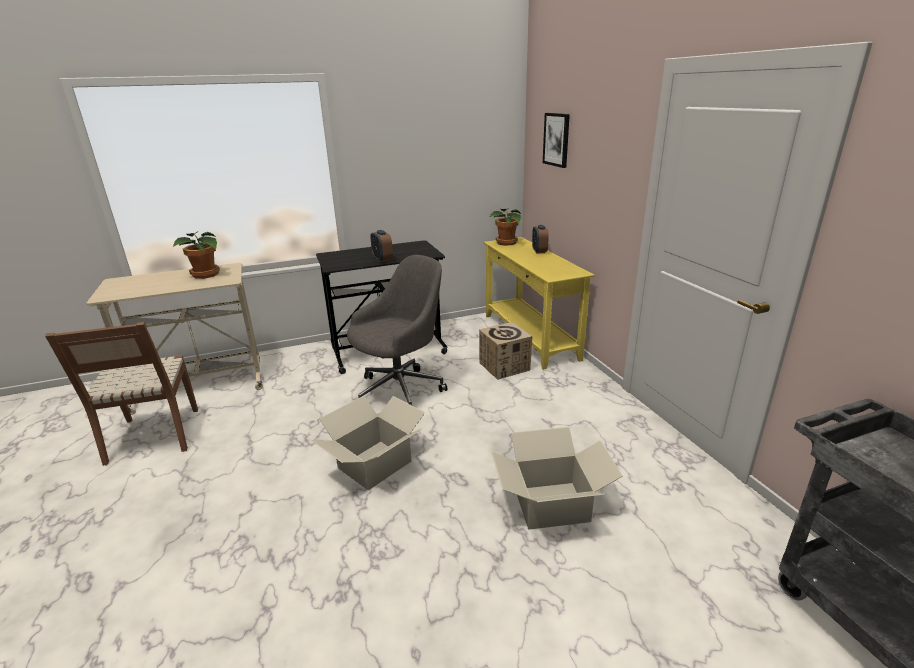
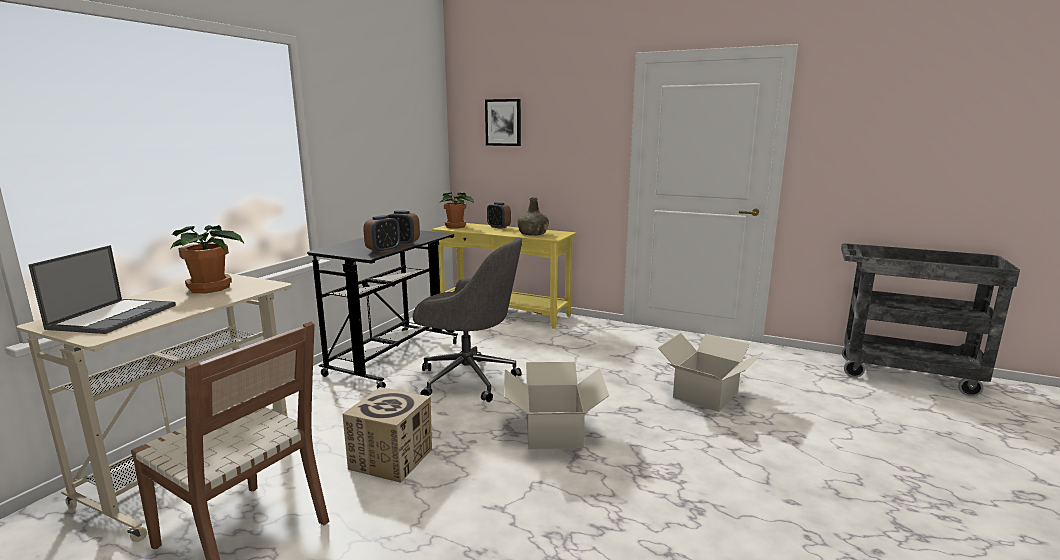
camera: 45 degrees left, 10 degrees down
(135, 284) = (114, 316): none -> laptop
(353, 264) = (383, 250): none -> alarm clock
(400, 390) = (469, 380): grey office chair -> grey office chair turned 105 degrees clockwise
(504, 366) = (523, 336): cardboard box -> cardboard box (391, 459)
(547, 267) = (533, 234): none -> green bottle

